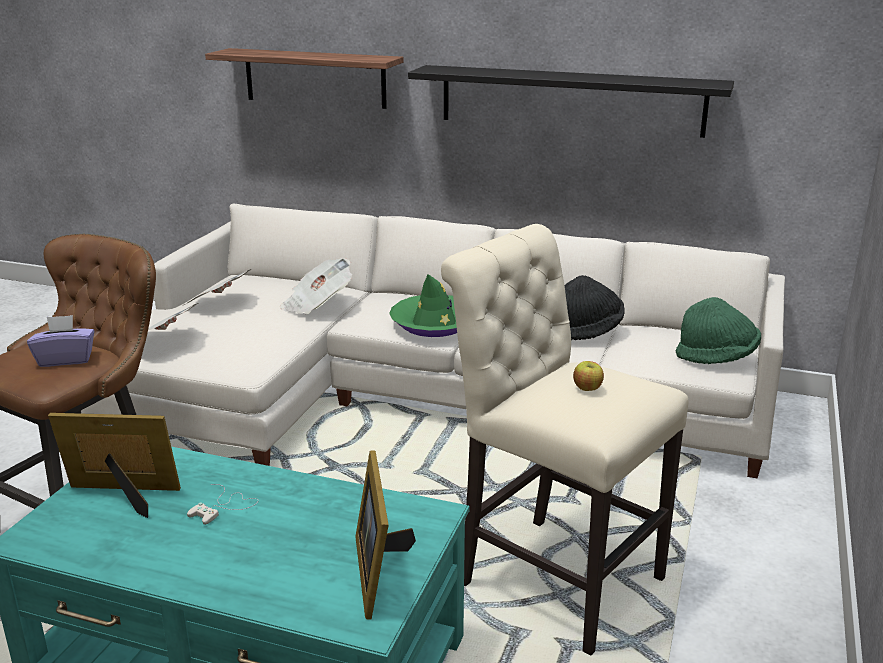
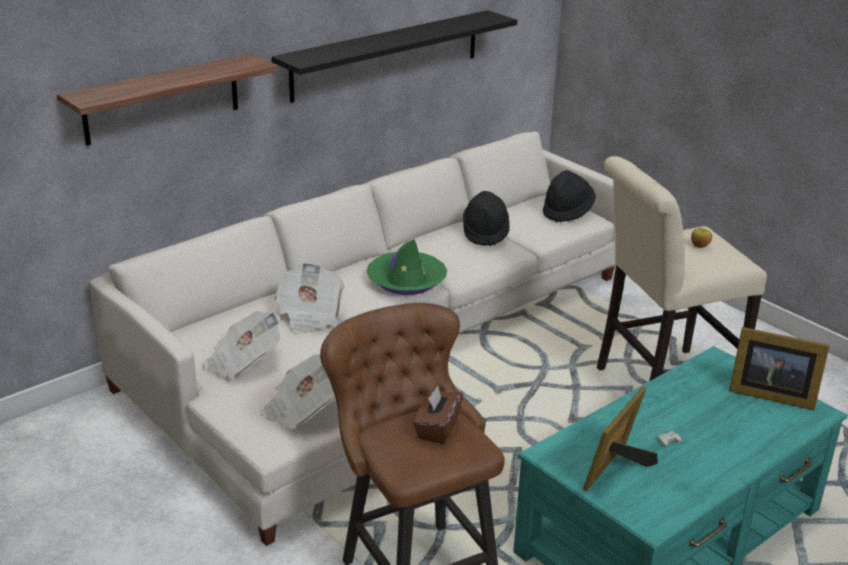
camera: 60 degrees left, 5 degrees up
(66, 359) = (437, 428): purple tissue box -> brown tissue box
(716, 357) = (567, 212): green hat -> black hat

